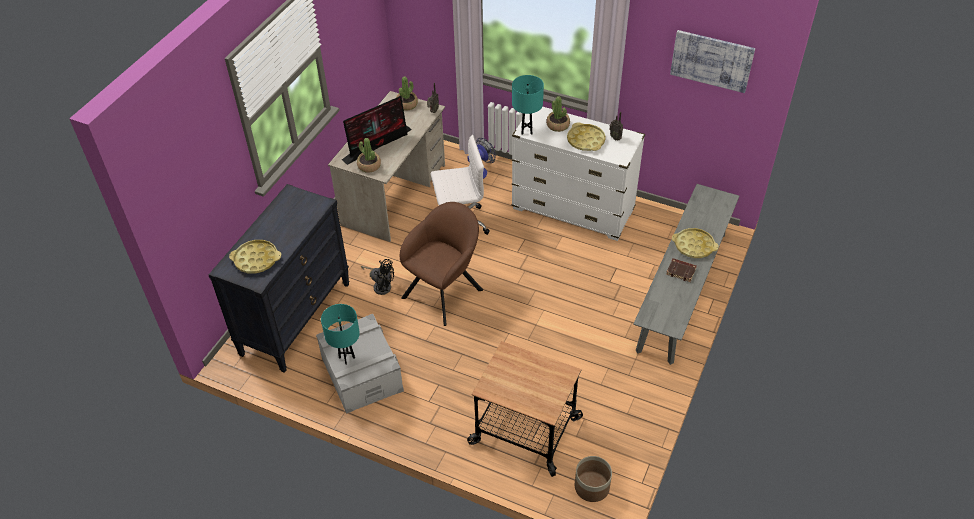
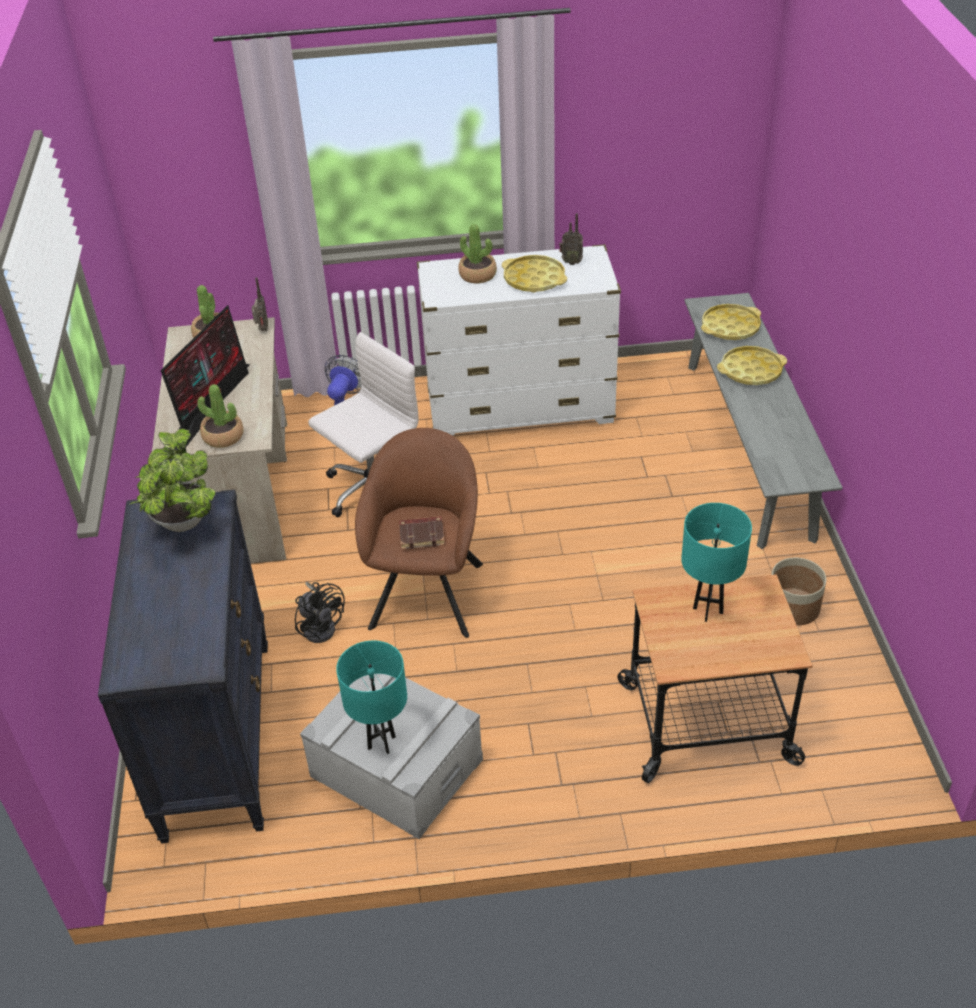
camera: 30 degrees left, 5 degrees down
(256, 259) = (170, 633): yellow tray -> yellow tray (730, 327)
(300, 207) = (182, 524): none -> potted plant
(381, 285) = (321, 626): black fan -> black fan turned 60 degrees clockwise
(527, 131) = (440, 297): turquoise table lamp -> turquoise table lamp (708, 610)
(591, 487) = (861, 751): planter -> planter (793, 608)
(681, 271) = (764, 406): brown book -> brown book (422, 535)
(712, 60) = (680, 92): picture -> none

